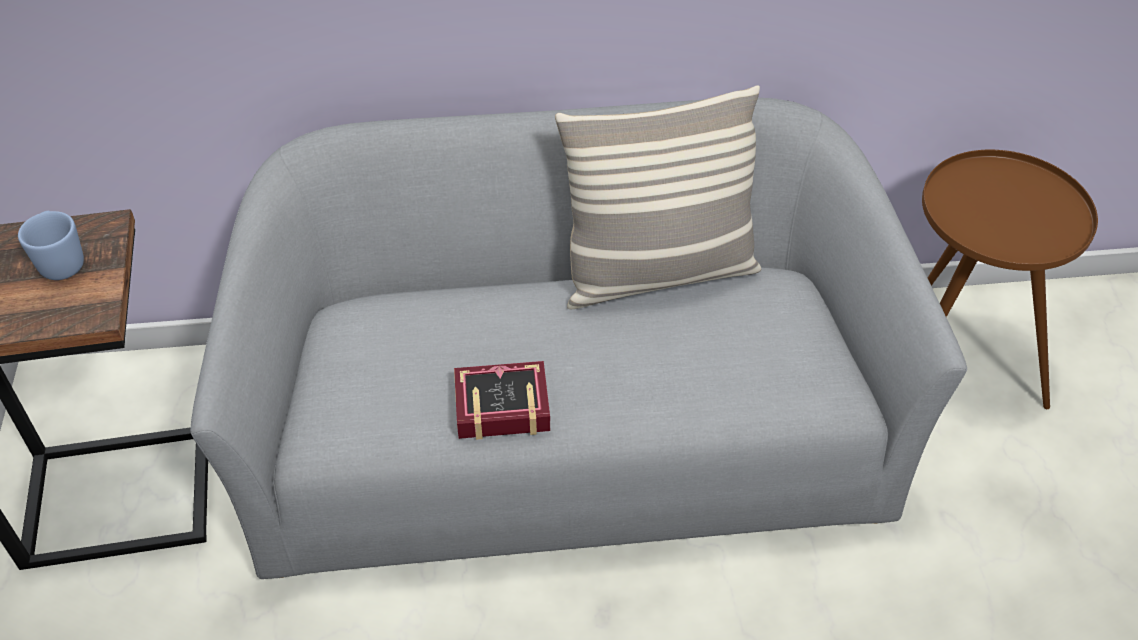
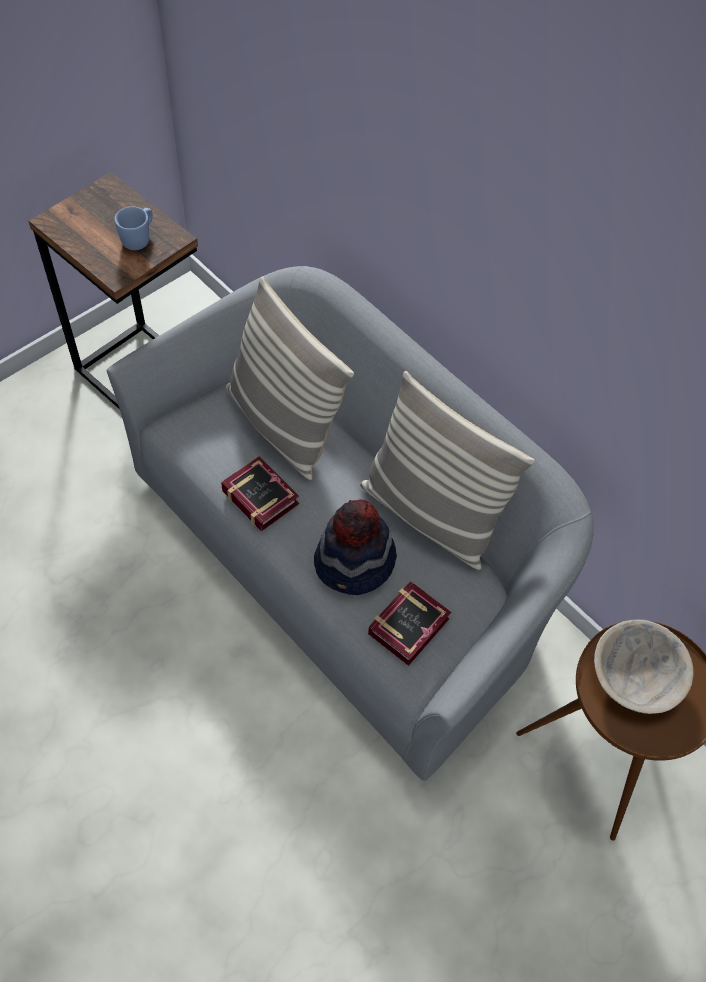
camera: 50 degrees right, 10 degrees up
(421, 332) = (282, 425): none -> pillow
(667, 368) = (355, 563): none -> hat
(783, 363) = (412, 625): none -> book
(988, 209) = (636, 675): none -> beige bowl

